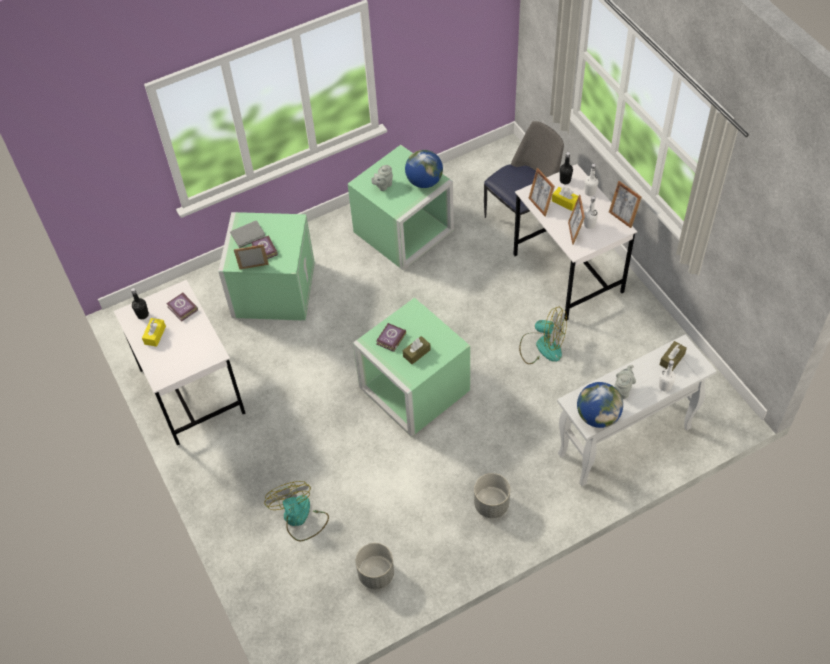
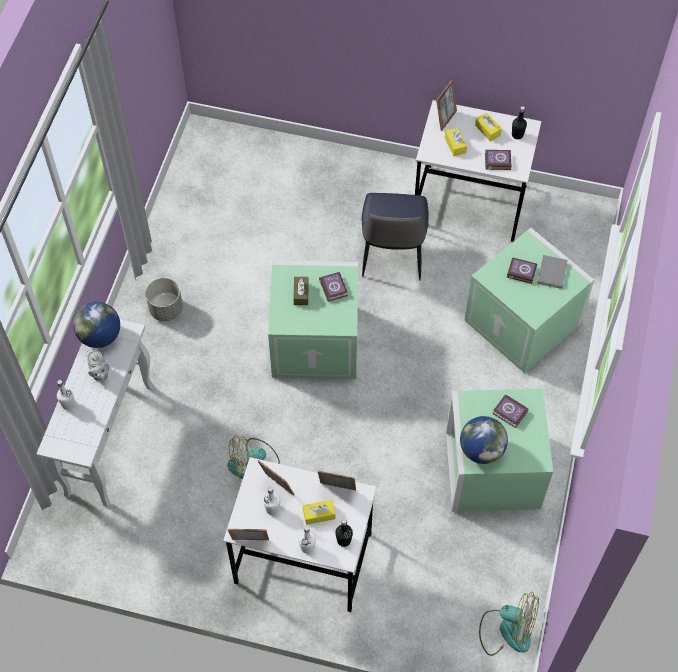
camera: 130 degrees right, 5 degrees up
(190, 344) = (455, 145): none -> yellow tissue box
(254, 269) = (506, 251): picture frame -> picture frame (445, 119)
(300, 518) = (287, 194): fan -> fan (506, 630)
(376, 574) = (197, 205): grey planter -> none
(383, 186) = (510, 413): grey teapot -> book
(522, 216) = (408, 585): chair -> chair (392, 256)
(672, 359) = (81, 433): brown tissue box -> none

